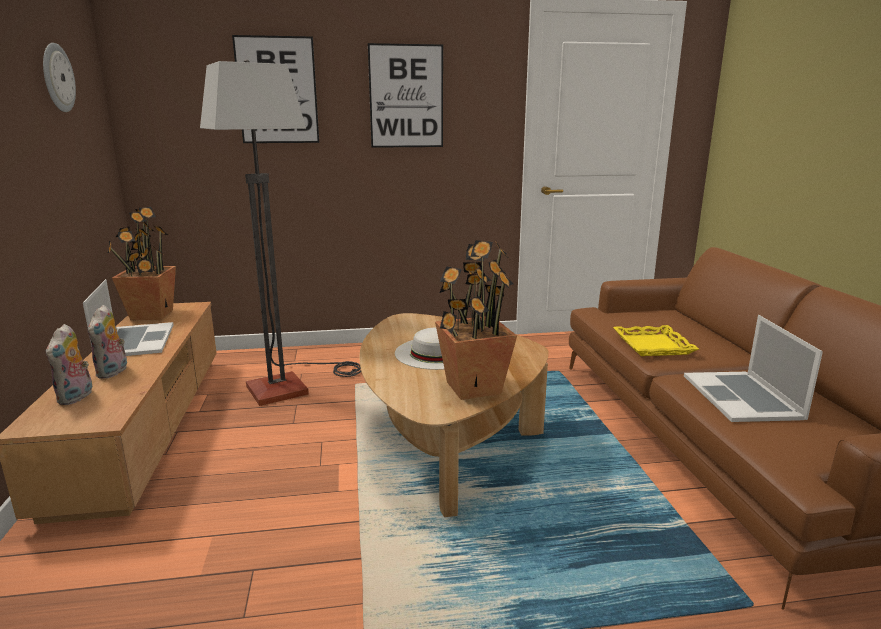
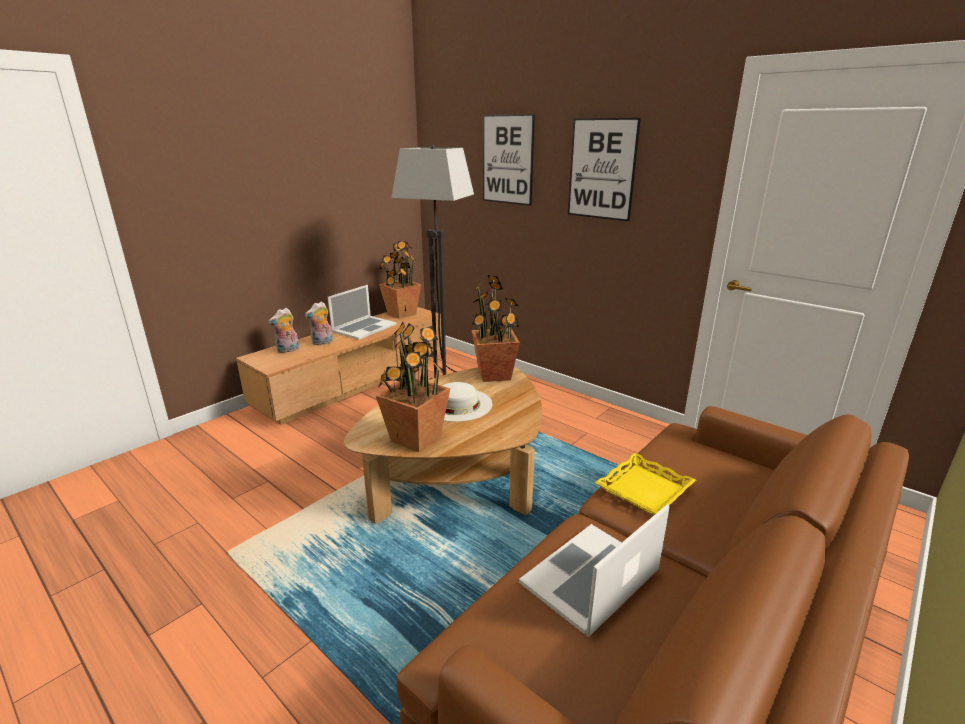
camera: 50 degrees right, 5 degrees up
(57, 78) = (357, 154): wall clock -> none
(408, 323) = (494, 375): none -> potted plant

